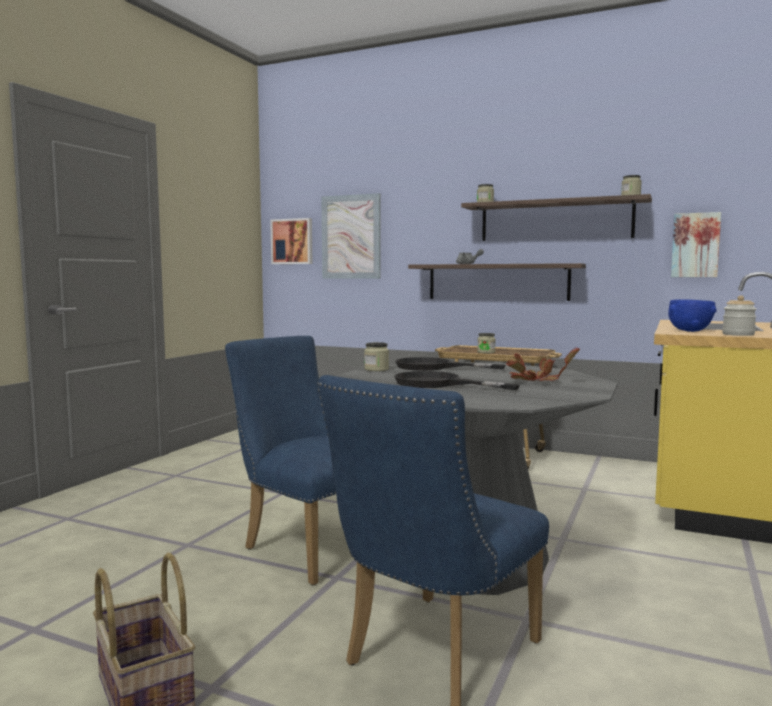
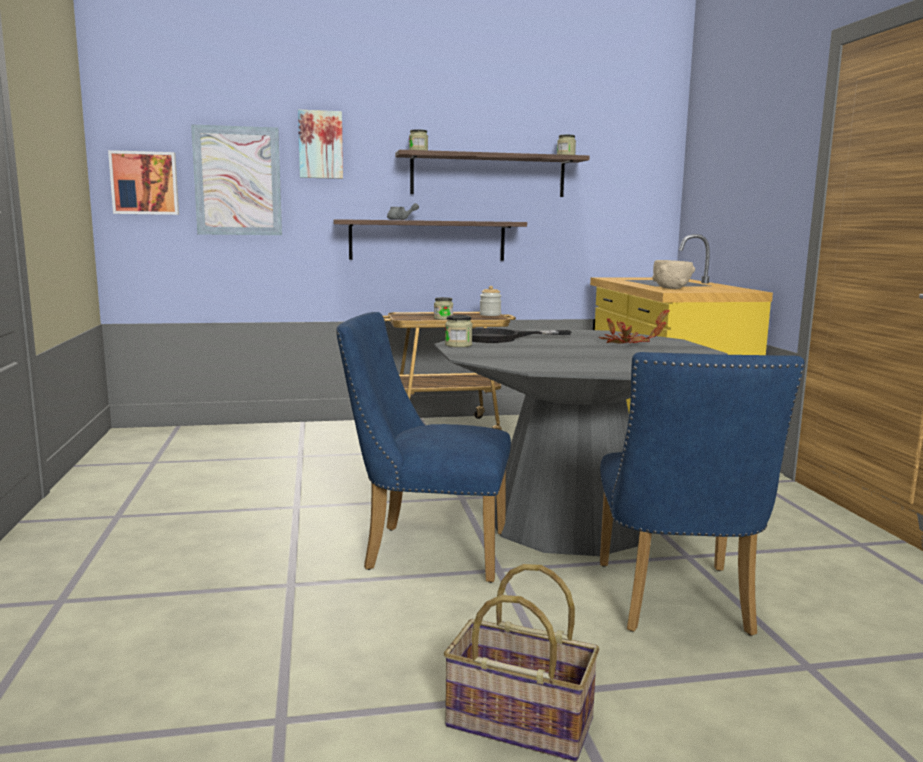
camera: 35 degrees left, 5 degrees up
(438, 384) = (570, 354): black frying pan -> none
(690, 331) = (671, 288): blue bowl -> beige bowl
(695, 245) = (614, 206): picture -> picture (320, 145)
(738, 334) = (717, 290): jar -> jar (490, 315)

